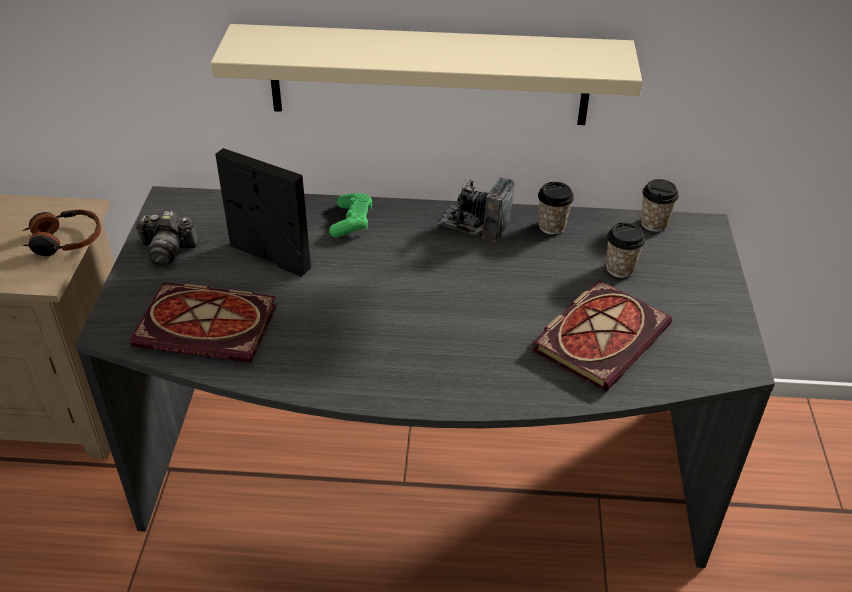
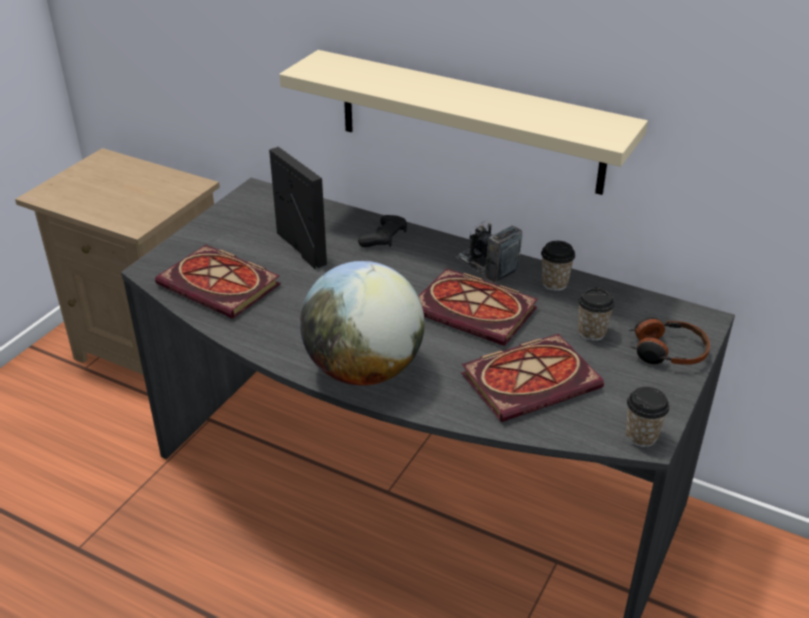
camera: 25 degrees right, 5 degrees down
(64, 241) = (168, 203): headphones -> headphones (666, 351)
(167, 250) = (229, 224): camera -> none
(351, 222) = (384, 238): green game controller -> black game controller
(433, 378) = (364, 370): none -> globe
(500, 277) = (477, 310): none -> book
(654, 223) = (654, 304): cup -> cup (641, 436)

